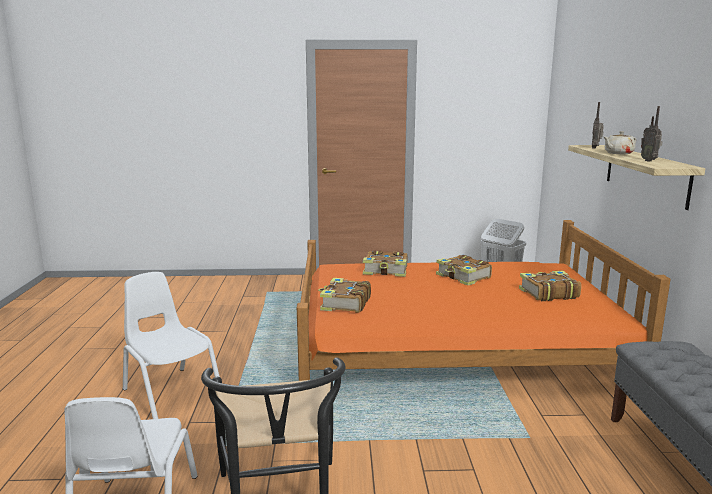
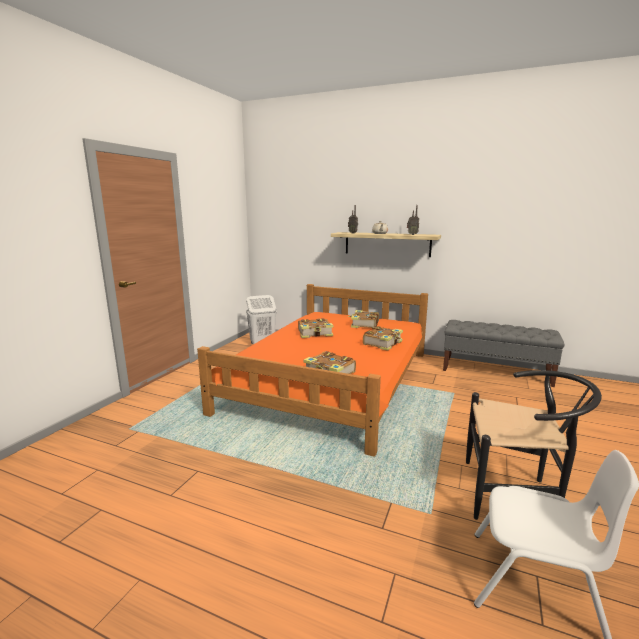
camera: 65 degrees left, 0 degrees up
(171, 394) = (316, 534): white chair -> none
(386, 271) = (274, 349): book -> book (383, 343)

